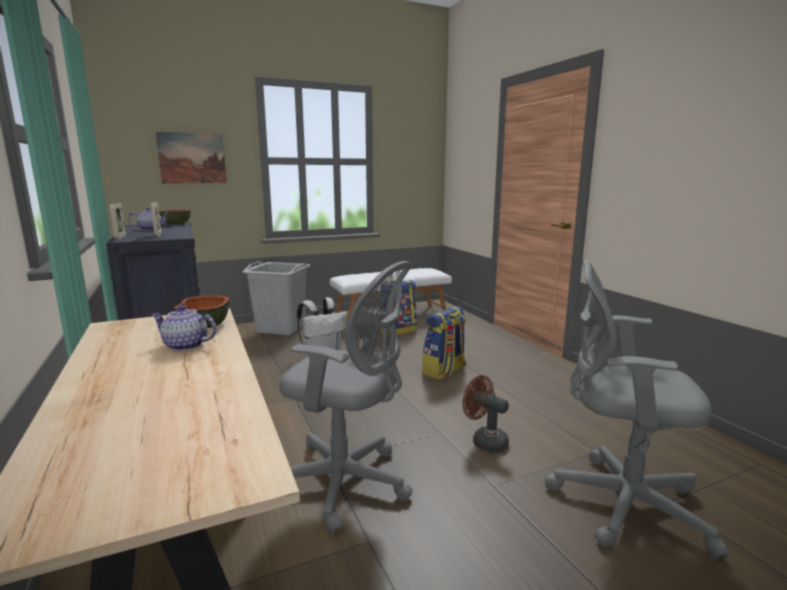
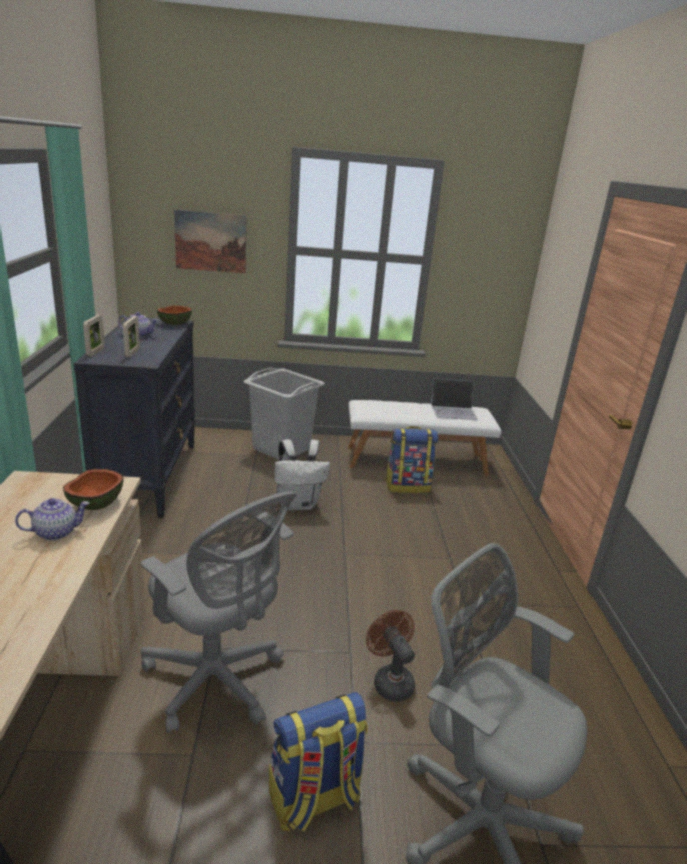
camera: 20 degrees right, 10 degrees up
(185, 346) = (56, 532): teapot -> teapot turned 120 degrees clockwise
(412, 271) = (453, 410): none -> laptop
(444, 371) = (418, 566): backpack -> backpack (314, 799)

